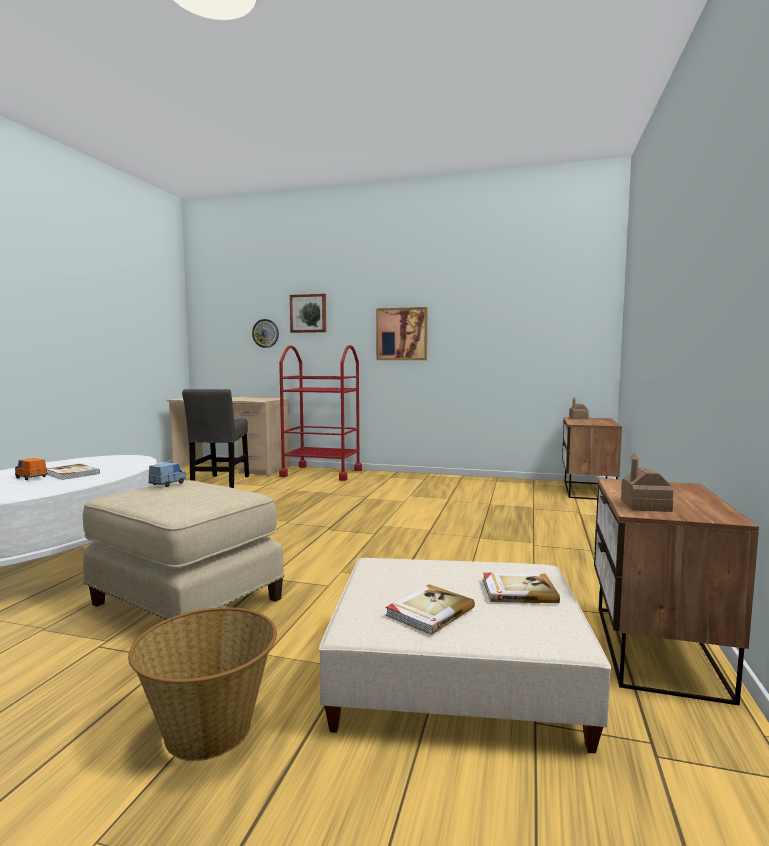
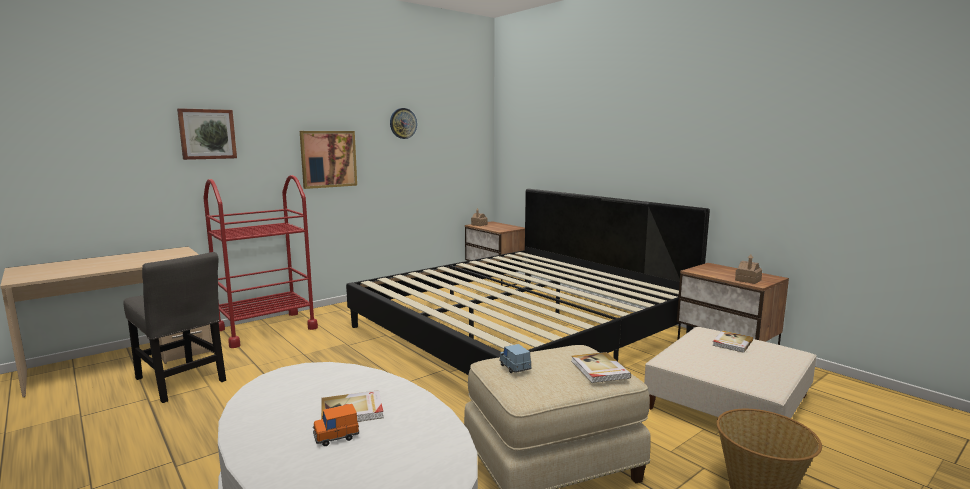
camera: 55 degrees left, 5 degrees up
(265, 333) = (137, 161): wall clock -> wall clock (403, 123)
(429, 611) = (752, 367): book -> book (599, 370)
(470, 528) = (520, 330): none -> bed

